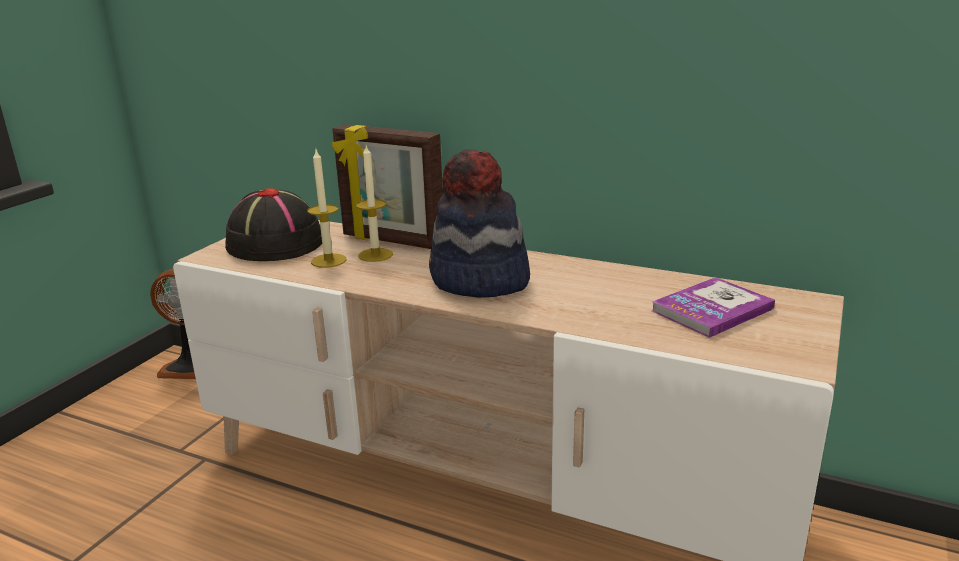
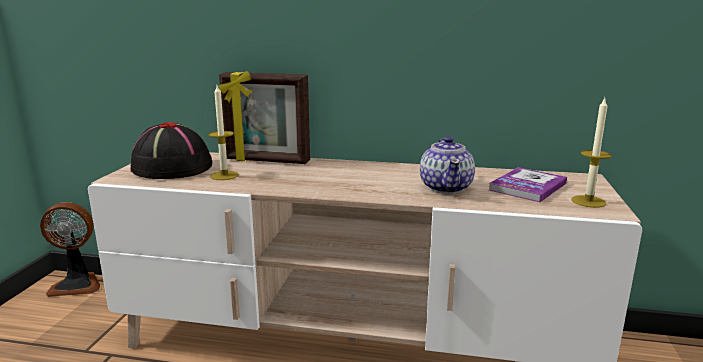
camera: 15 degrees left, 5 degrees down
(375, 255) = (260, 170): candle -> candle (588, 201)
(479, 281) = (352, 181): hat -> none
(596, 301) = (446, 187): none -> teapot

